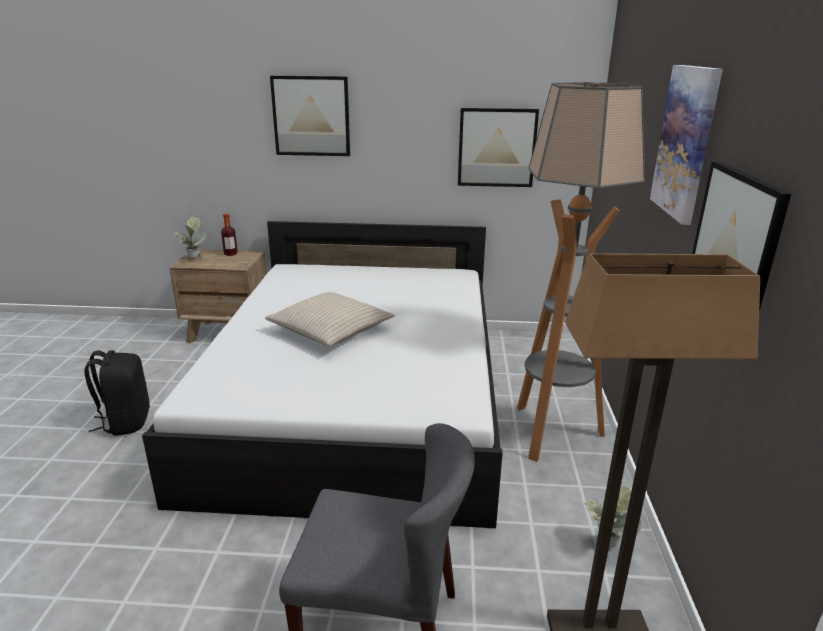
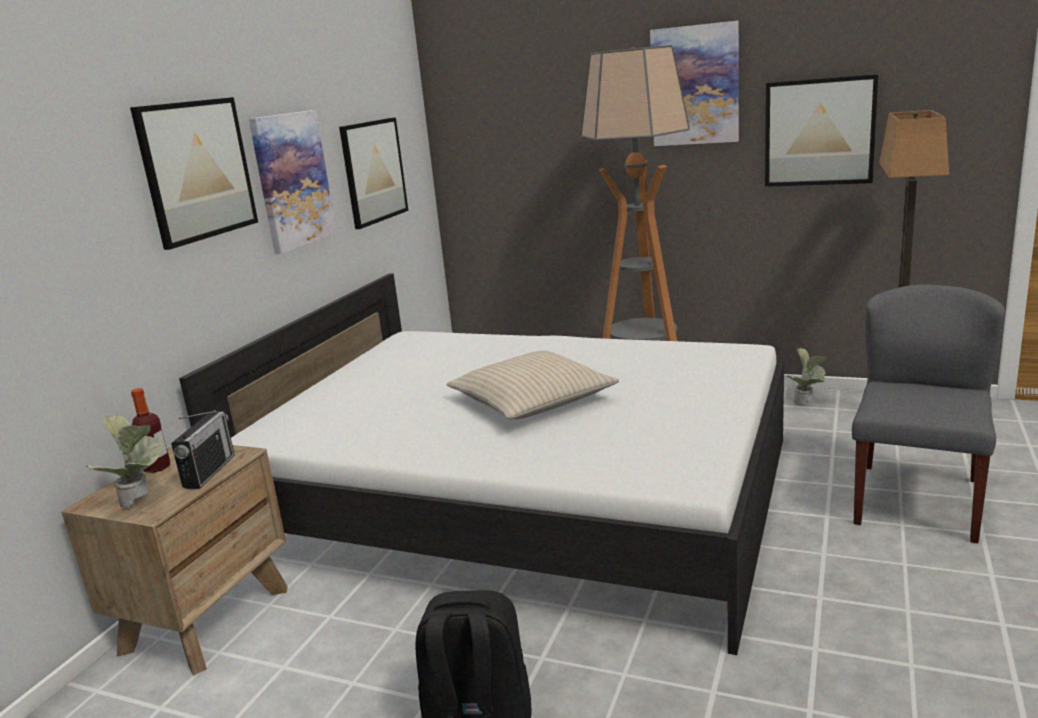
camera: 70 degrees left, 5 degrees down
(222, 264) = (209, 471): none -> radio
(395, 137) = (292, 180): none -> picture

